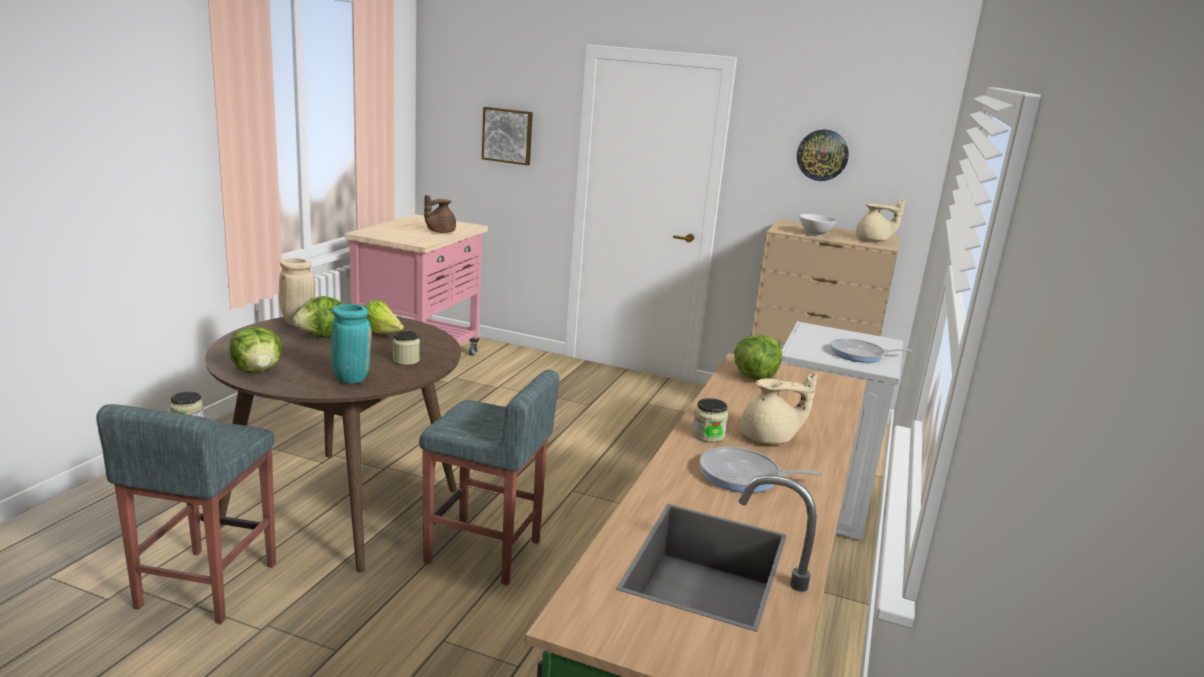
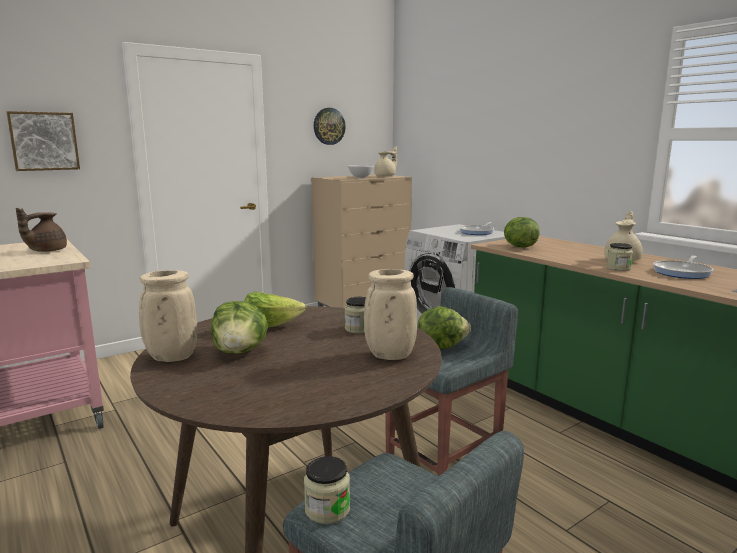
camera: 55 degrees left, 5 degrees down
(257, 371) = (320, 397): lettuce -> lettuce (441, 346)
(350, 378) = (389, 356): turquoise vase -> beige vase
(439, 231) = (46, 251): brown teapot -> brown teapot turned 45 degrees clockwise

